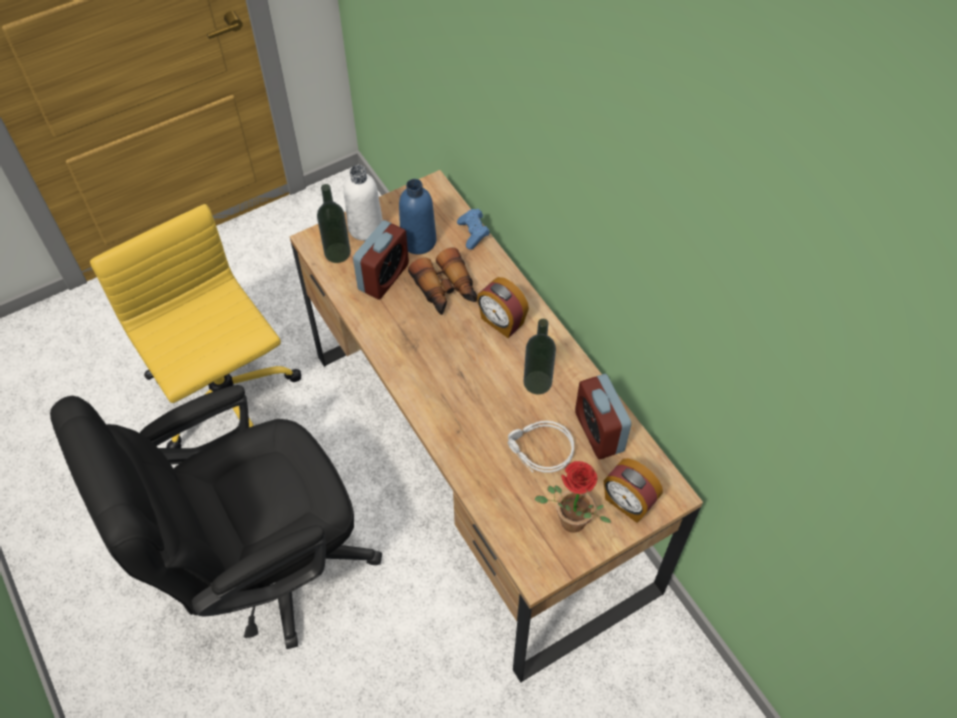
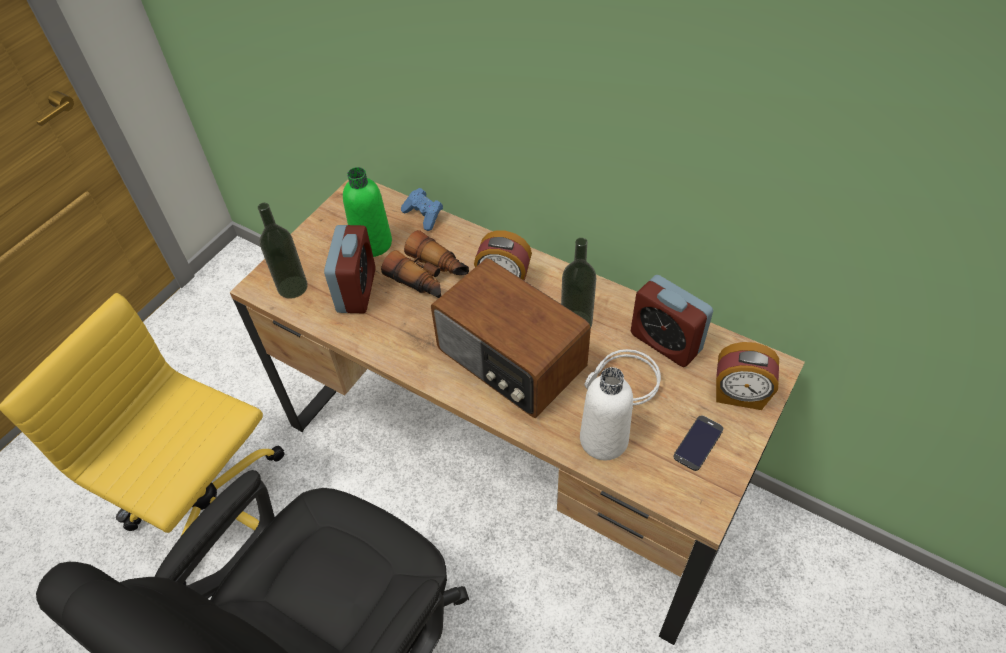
camera: 25 degrees left, 5 degrees down
(365, 227) = (309, 252): white bottle -> white bottle (603, 440)
(418, 241) = (372, 243): blue bottle -> green bottle
(466, 390) = (510, 360): none -> radio
(568, 524) = (698, 443): potted plant -> phone

